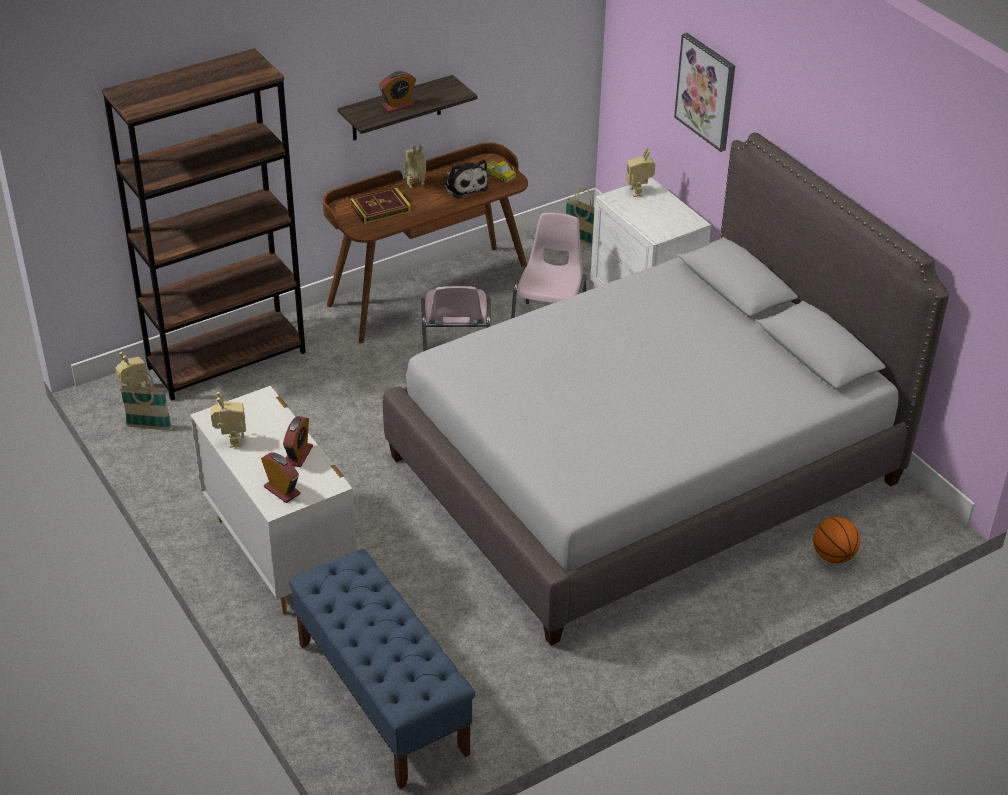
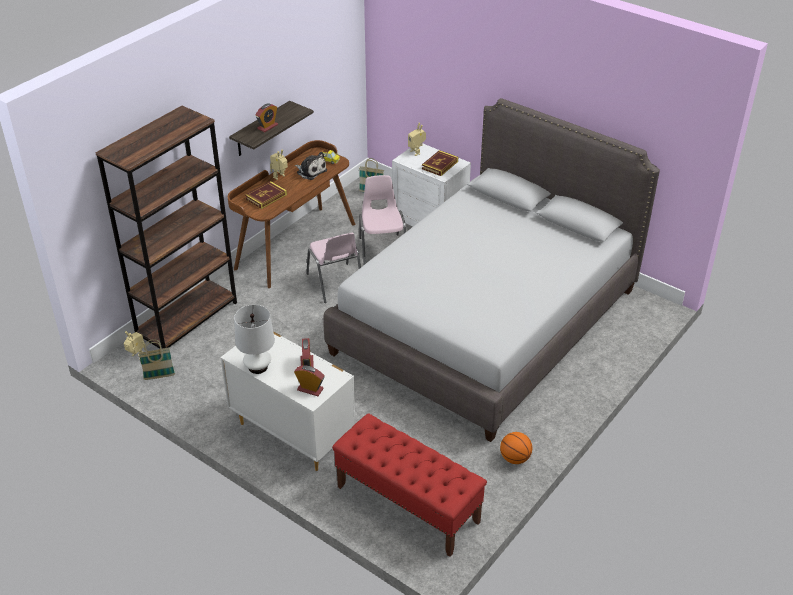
camera: 20 degrees left, 0 degrees up
(231, 441) = (258, 367): toy robot -> white table lamp
(381, 697) = (407, 504): blue bench -> red bench
(662, 218) = (440, 165): none -> book
(706, 91) = (454, 79): picture -> none
(833, 556) = (620, 343): basketball -> basketball (515, 458)

